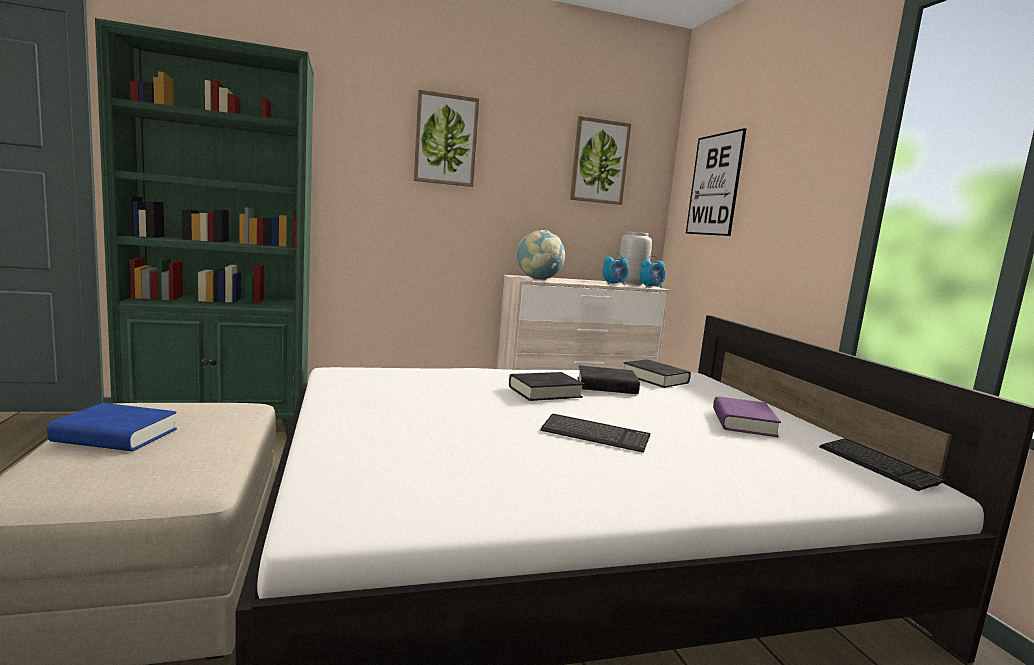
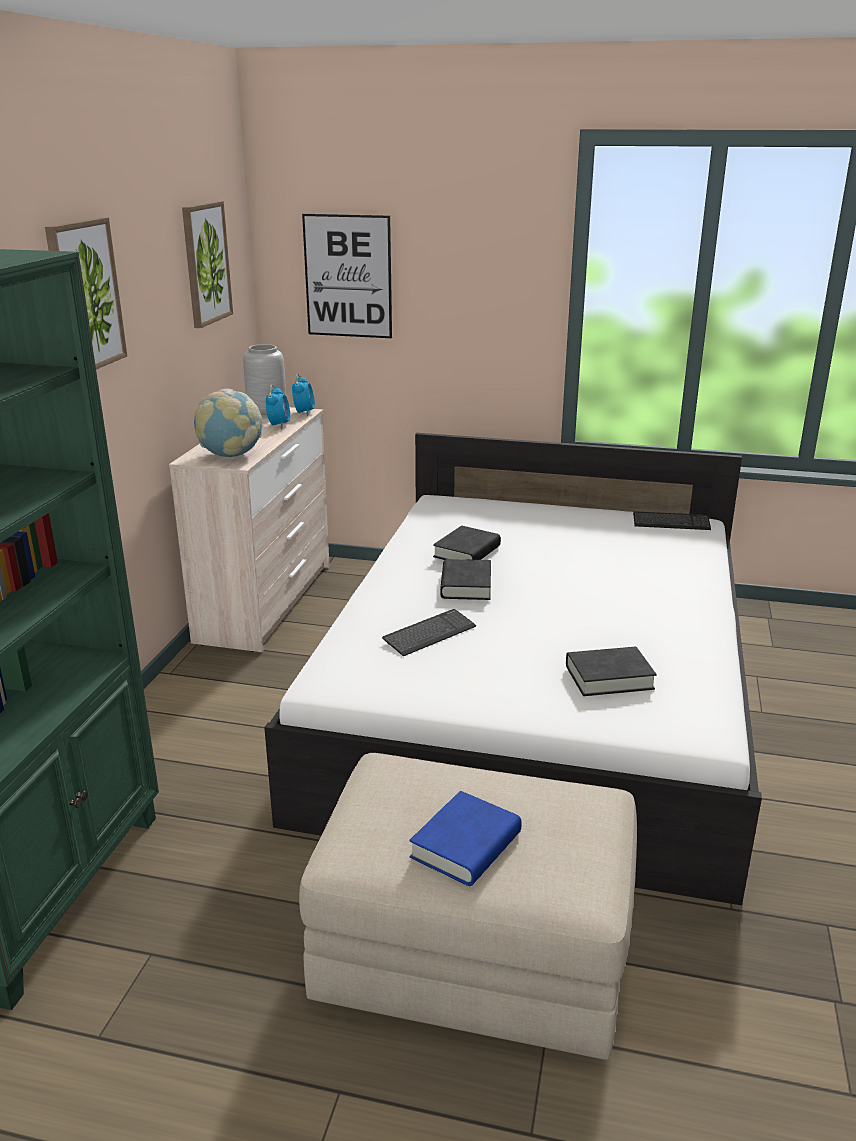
camera: 60 degrees left, 15 degrees up
(594, 435) = (589, 597): keyboard -> keyboard (429, 634)
(655, 378) = (452, 522): black book -> black book (609, 677)
(743, 423) = (579, 531): purple book -> none

